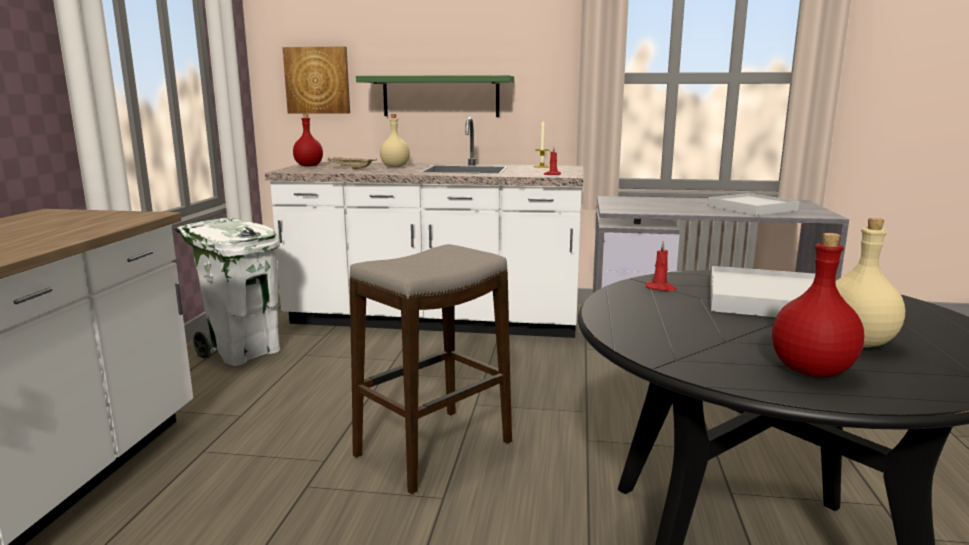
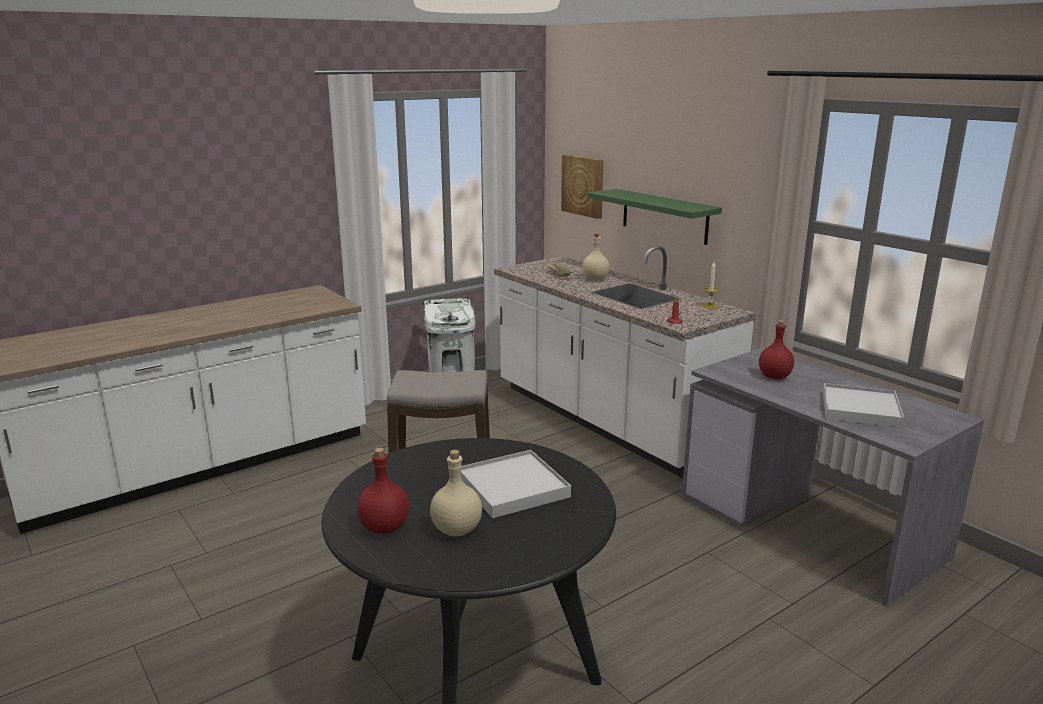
camera: 45 degrees right, 5 degrees up
(309, 166) = (543, 264): red bottle -> red bottle (775, 377)
(661, 288) = (485, 453): red candle -> none

